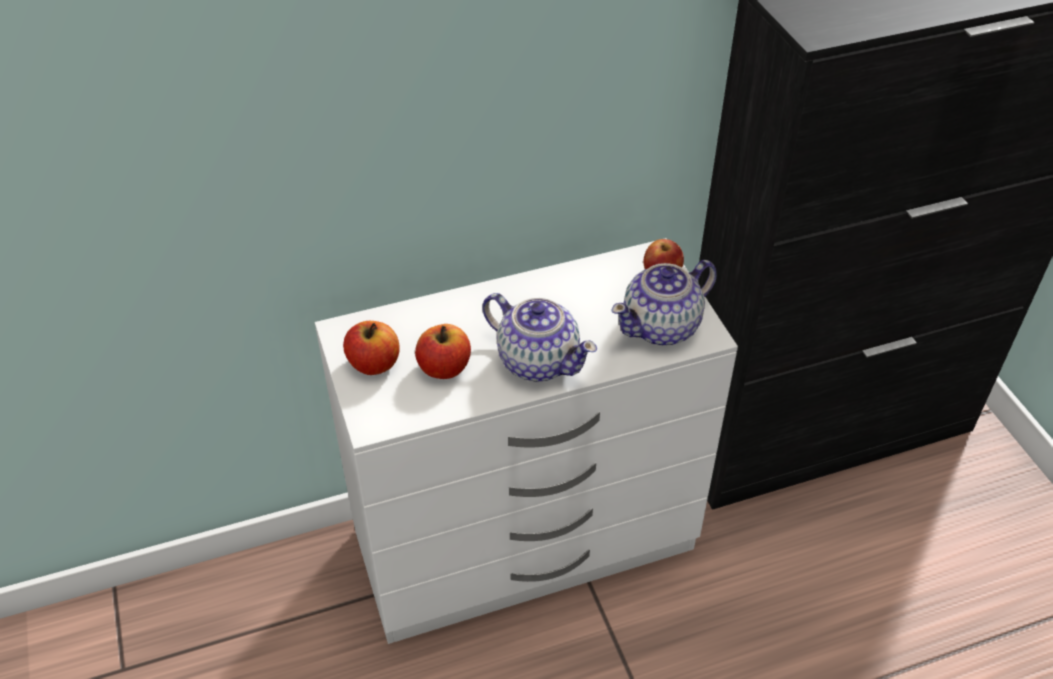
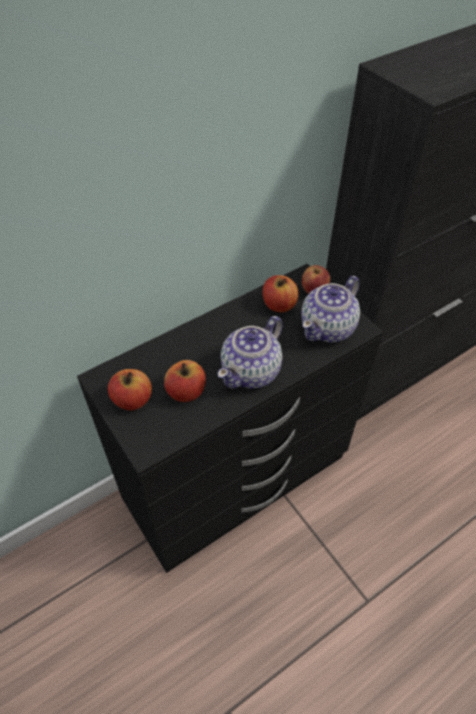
camera: 15 degrees left, 5 degrees up
(527, 544) = (237, 479): white dresser -> black dresser
(537, 360) = (252, 371): teapot -> teapot turned 105 degrees clockwise
(605, 285) = (279, 305): none -> apple

